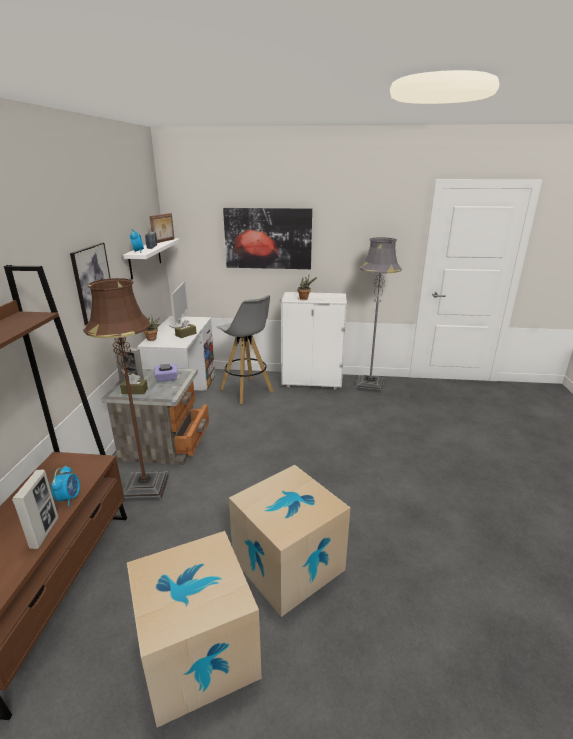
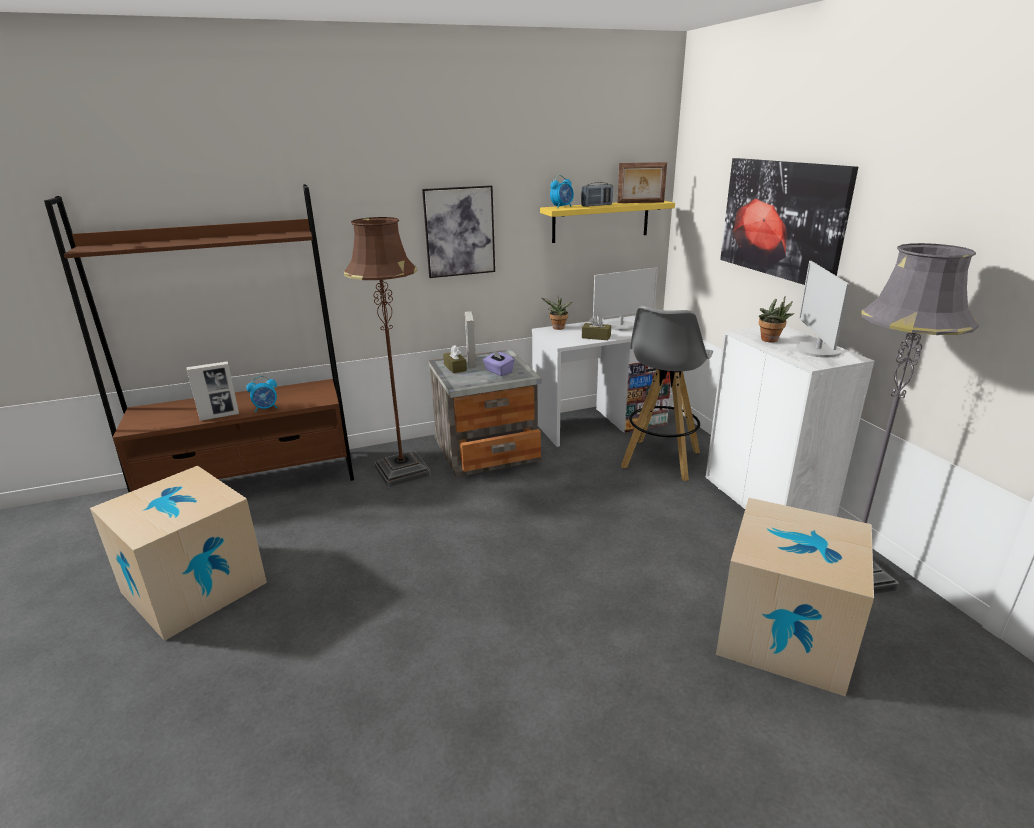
camera: 65 degrees right, 0 degrees up
(145, 258) = (600, 221): white shelf -> yellow shelf
(288, 564) = (322, 612): cardboard box -> cardboard box (783, 633)
(326, 296) = (817, 350): none -> monitor

